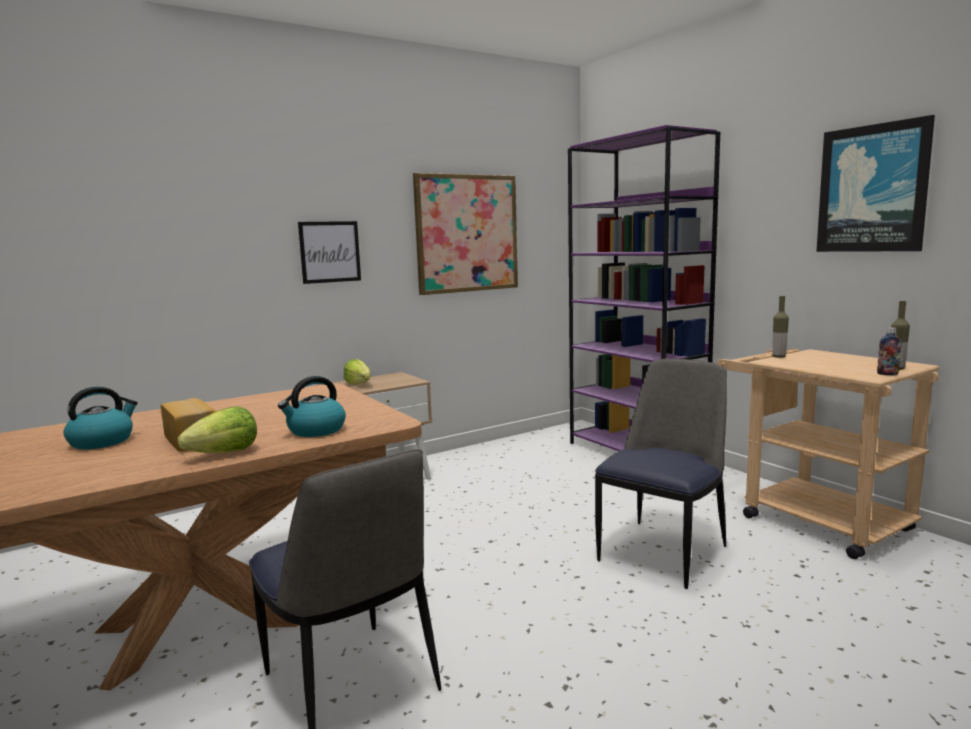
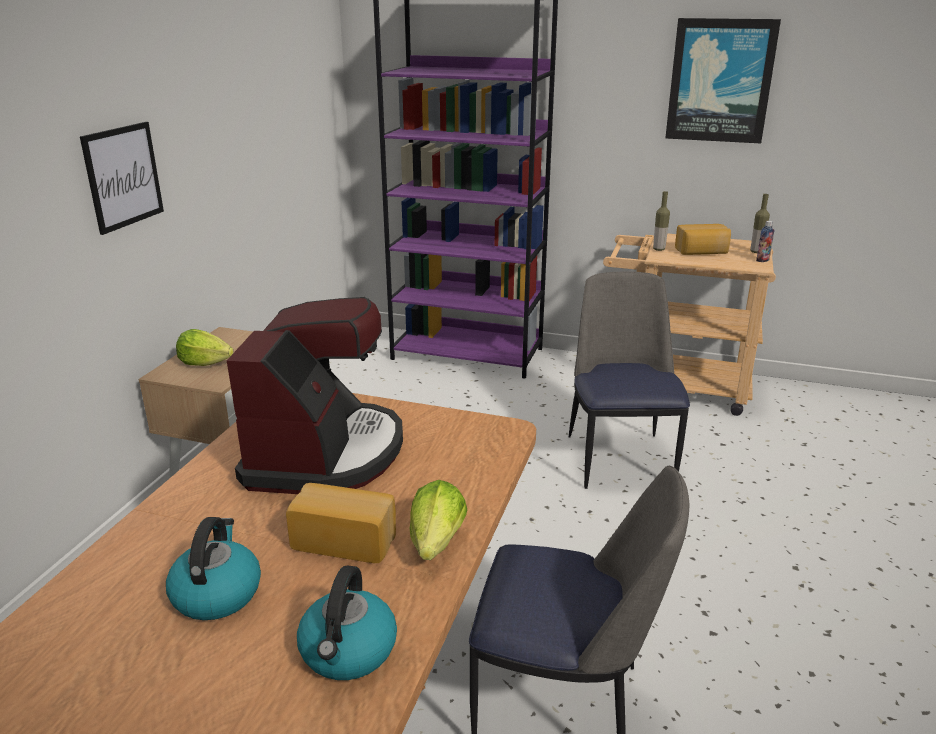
camera: 40 degrees left, 15 degrees up
(278, 410) = (325, 453): none -> coffee machine
(316, 430) = (452, 470): kettle -> kettle (348, 652)
(467, 233) = (255, 117): picture -> none
(826, 363) = (702, 252): none -> bread

